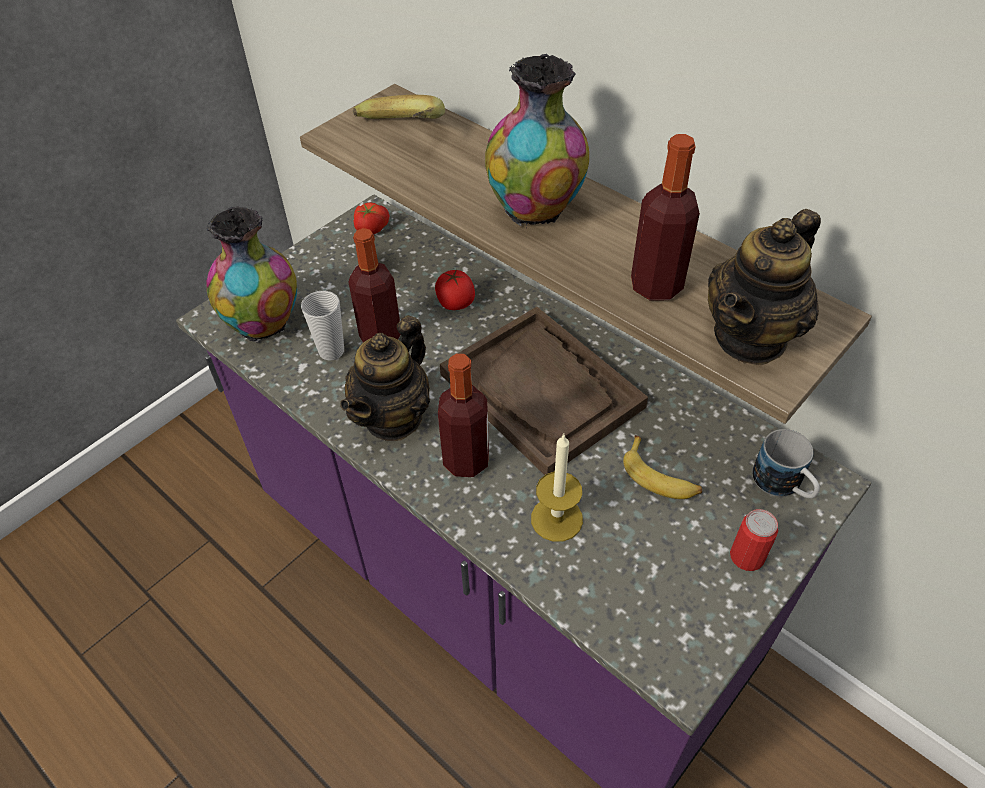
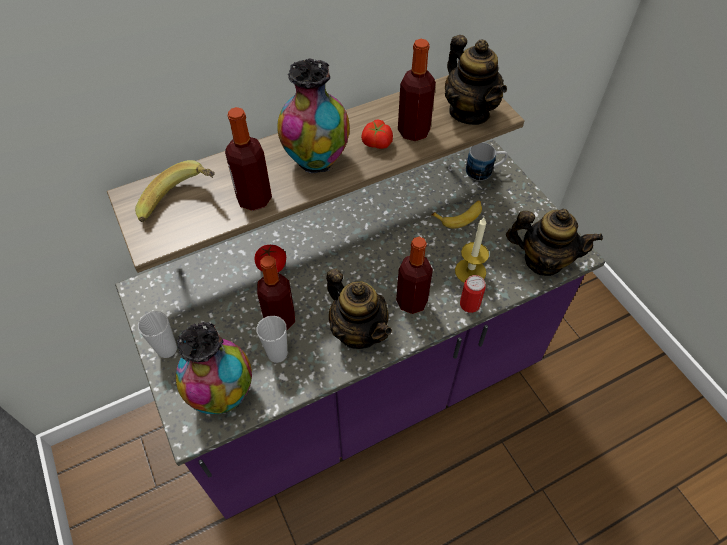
camera: 70 degrees left, 5 degrees up
(305, 262) = (167, 349): none -> cup
(371, 227) = (156, 295): tomato -> tomato (376, 143)
(436, 182) = (254, 199): none -> bottle
(542, 391) = (374, 246): brown tray -> none
(634, 620) = (543, 261): none -> teapot
(747, 556) = (520, 202): can -> can (469, 304)

